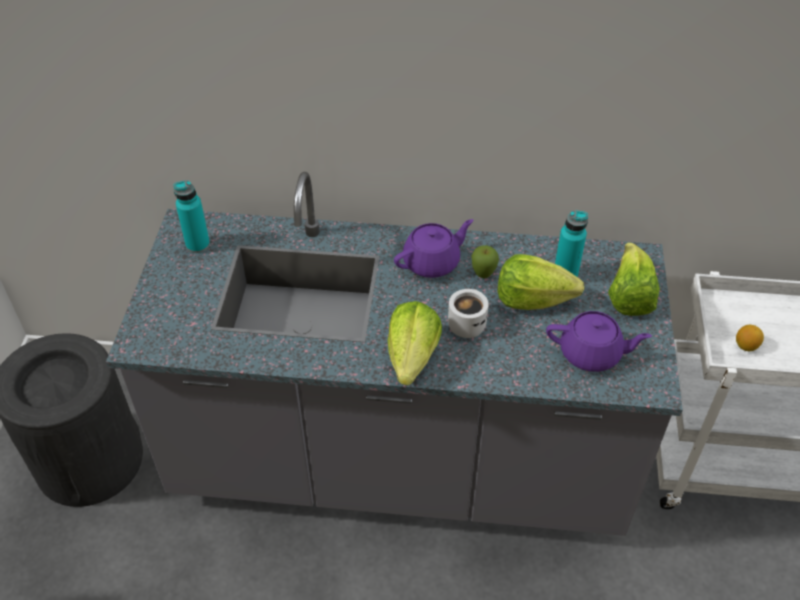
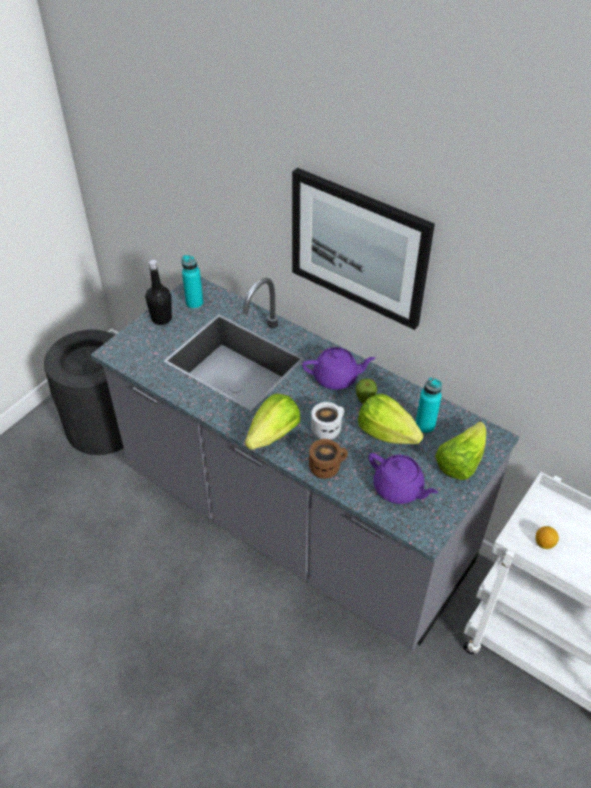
camera: 30 degrees right, 0 degrees up
(168, 278) = (161, 318): none -> black bottle
(423, 90) = (359, 248): none -> picture
(498, 365) = (326, 466): none -> brown mug

